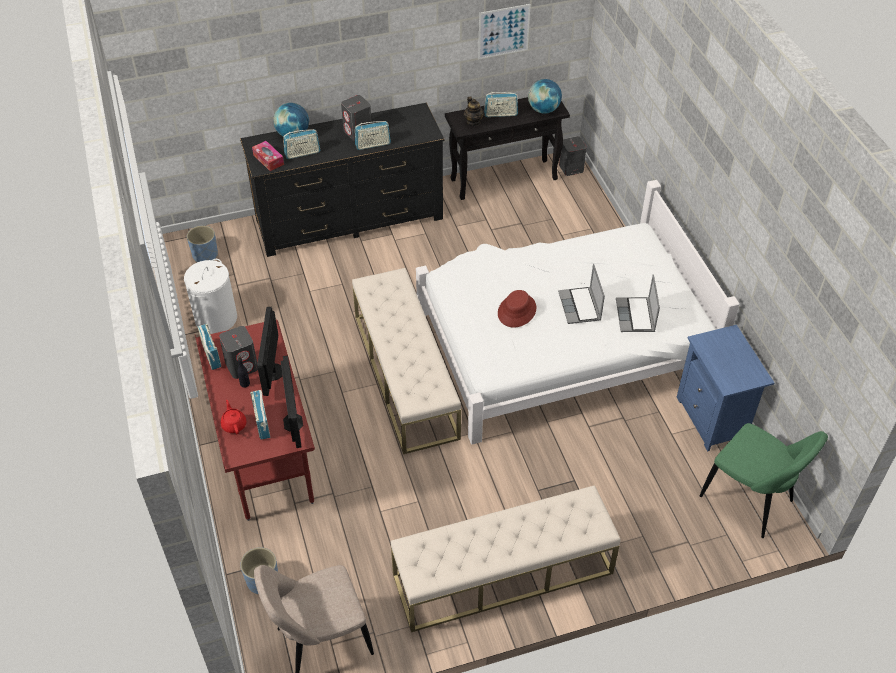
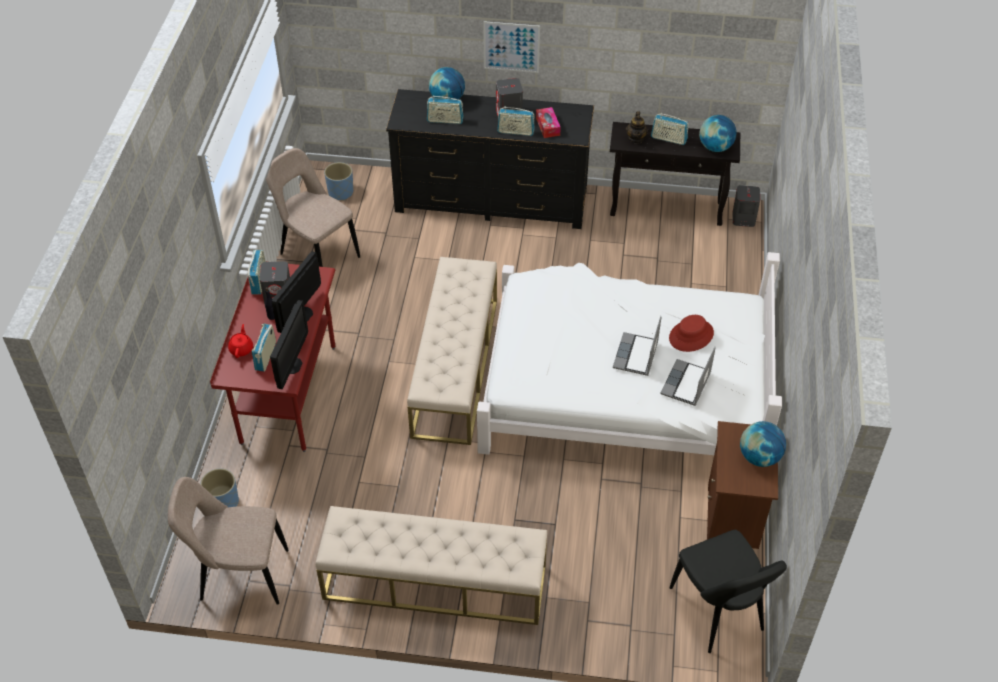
camera: 25 degrees right, 0 degrees up
(216, 318) = (317, 254): white laundry basket -> beige chair
(268, 160) = (410, 117): tissue box -> tissue box (547, 126)
(503, 31) = (688, 54): picture -> picture (511, 47)
(517, 311) = (571, 338): red hat -> red hat (691, 336)
(713, 418) = (733, 518): blue nightstand -> brown nightstand
(739, 354) = (759, 457): none -> globe
(750, 501) = (718, 613): green chair -> black chair

